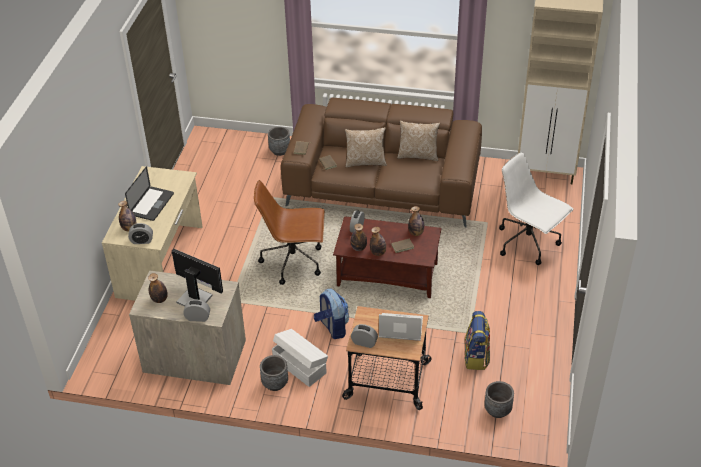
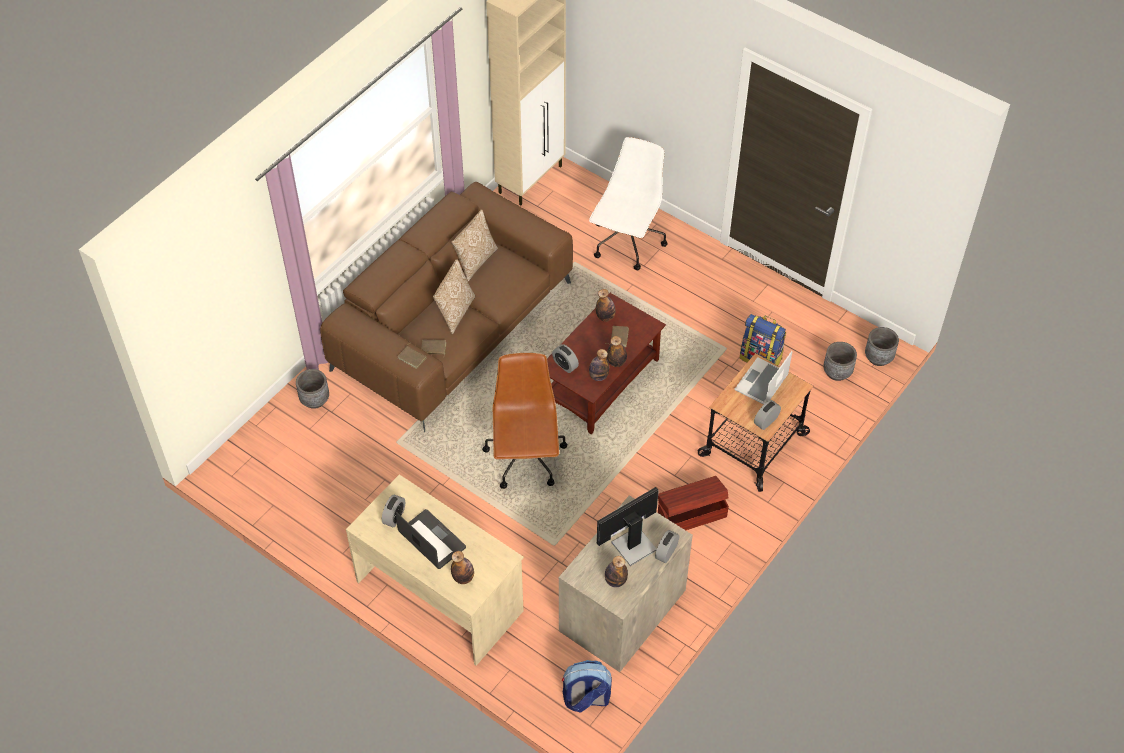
camera: 65 degrees left, 10 degrees up
(142, 241) = (495, 571): alarm clock -> alarm clock (394, 517)
(275, 383) = (706, 546): grey planter -> grey planter (878, 358)
(294, 261) = (526, 459): brown office chair -> brown office chair turned 150 degrees clockwise
(299, 365) = (691, 514): white storage box -> brown storage box
(332, 327) = (651, 463): backpack -> backpack (586, 699)
(528, 243) = (627, 243): white office chair -> white office chair turned 135 degrees clockwise

